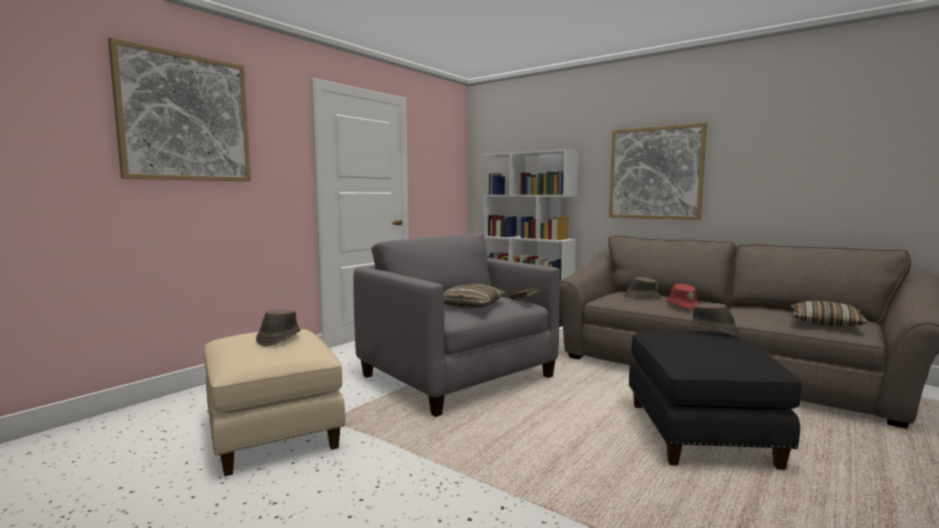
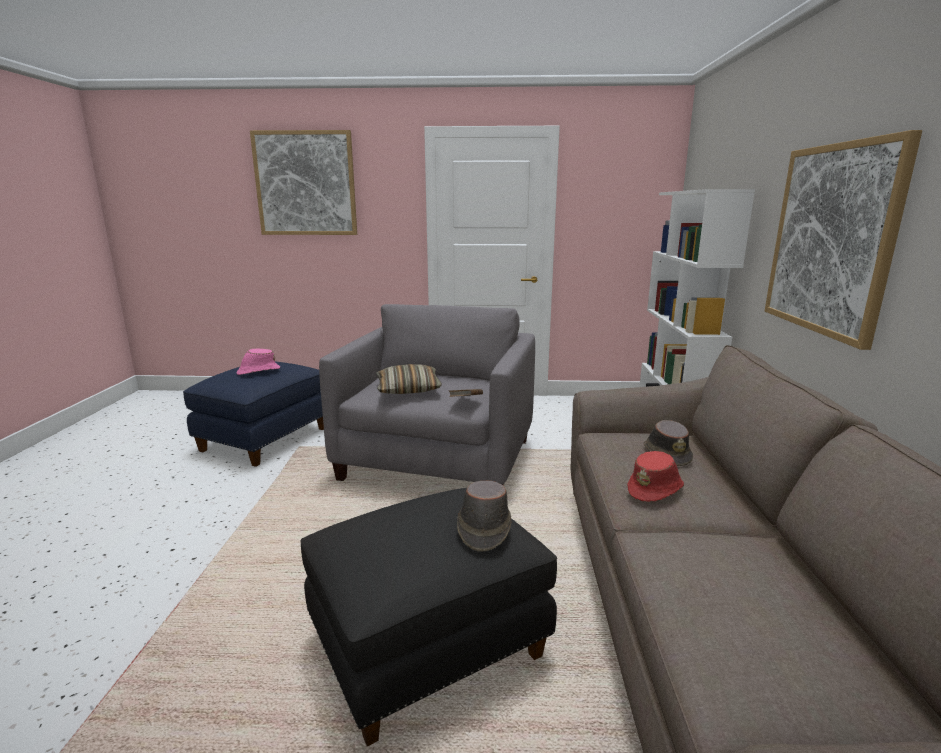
camera: 55 degrees right, 10 degrees up
(271, 432) = (265, 439): beige ottoman -> blue ottoman
(278, 338) = (258, 371): brown hat -> pink hat
(825, 323) = (760, 652): pillow -> none

